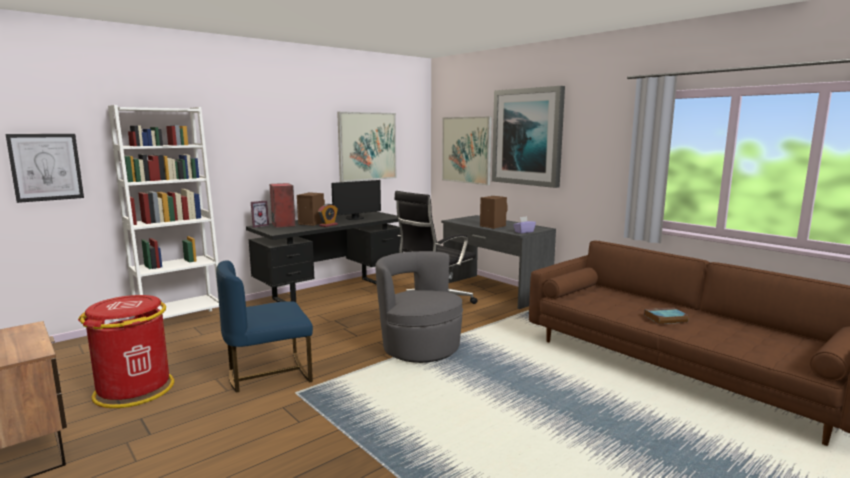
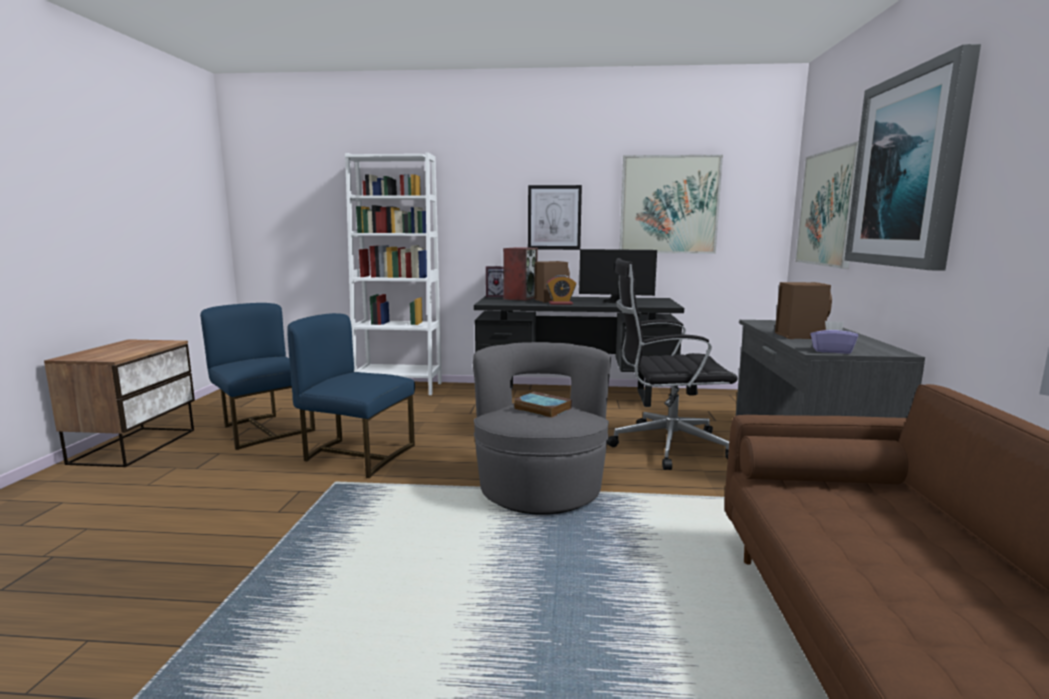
camera: 45 degrees right, 0 degrees up
(46, 167) = (307, 216): picture -> picture (554, 217)
(134, 390) = (263, 430): red trash can -> blue chair
(665, 319) = (940, 618): book -> book (541, 408)

